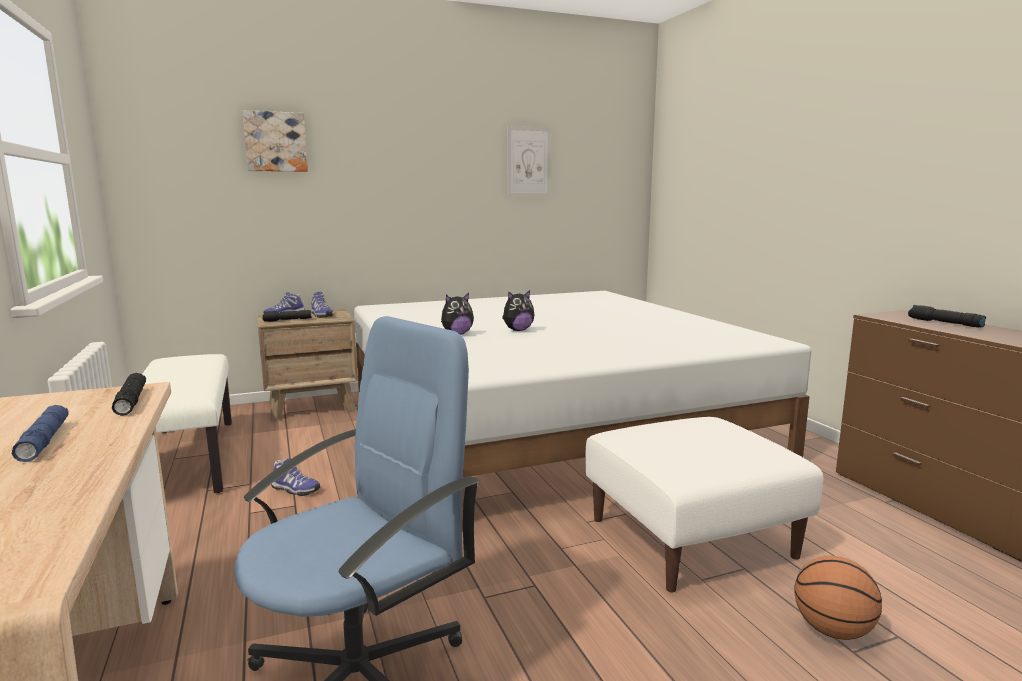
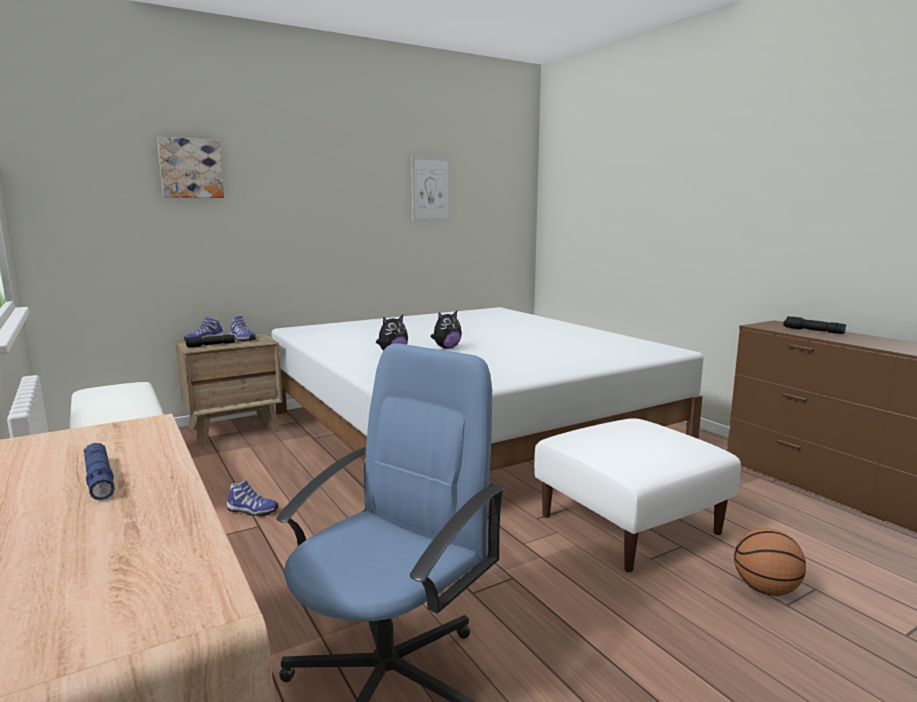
camera: 10 degrees left, 0 degrees up
(131, 401) = (151, 434): black flashlight -> none

